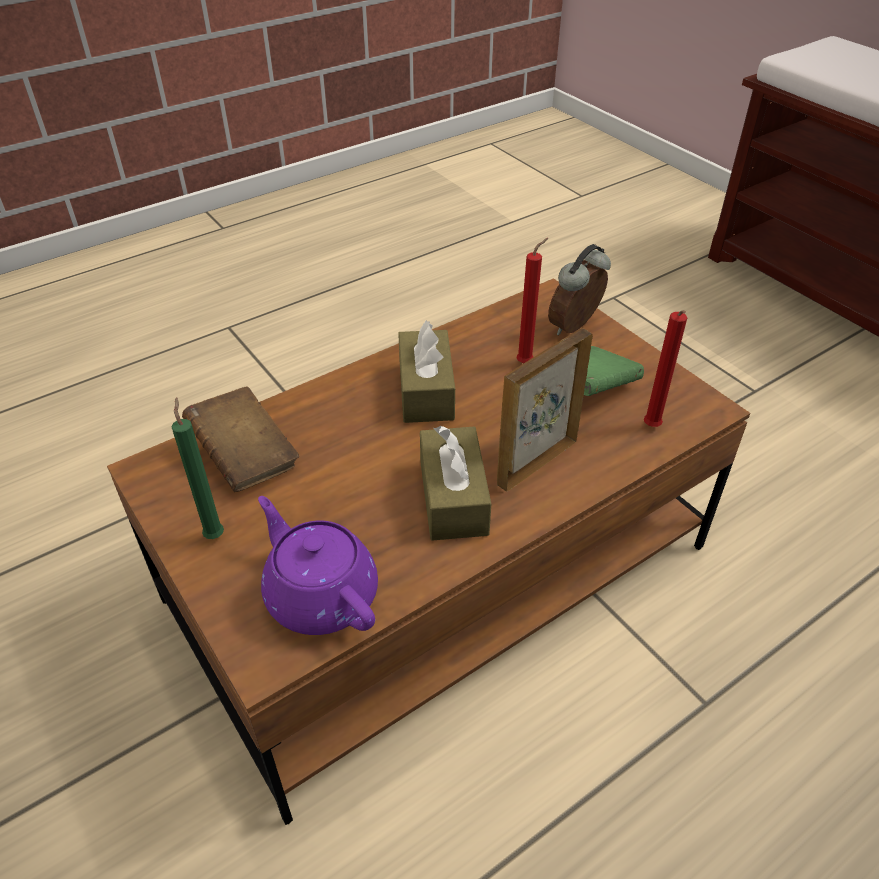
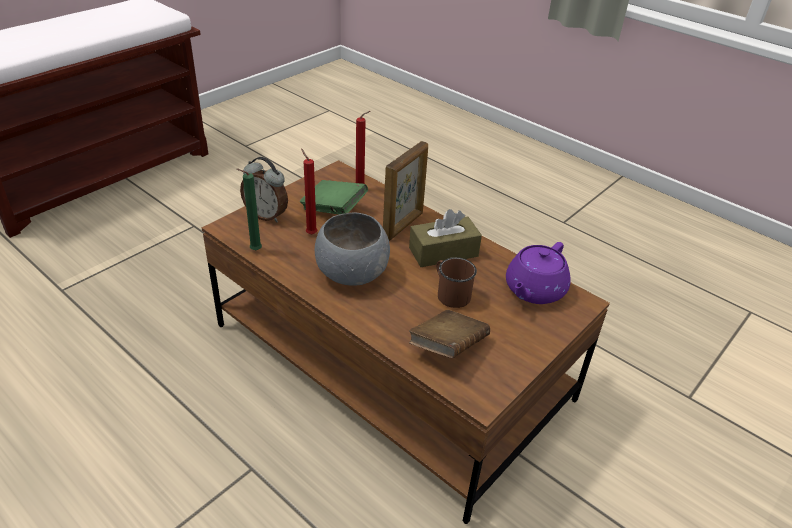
camera: 105 degrees left, 5 degrees down
(215, 534) = (517, 344): green candle -> green candle (254, 250)
(350, 484) = (450, 293): none -> brown mug
(426, 390) = (351, 273): brown tissue box -> grey bowl
(535, 462) = (403, 225): picture frame -> picture frame turned 90 degrees counterclockwise

